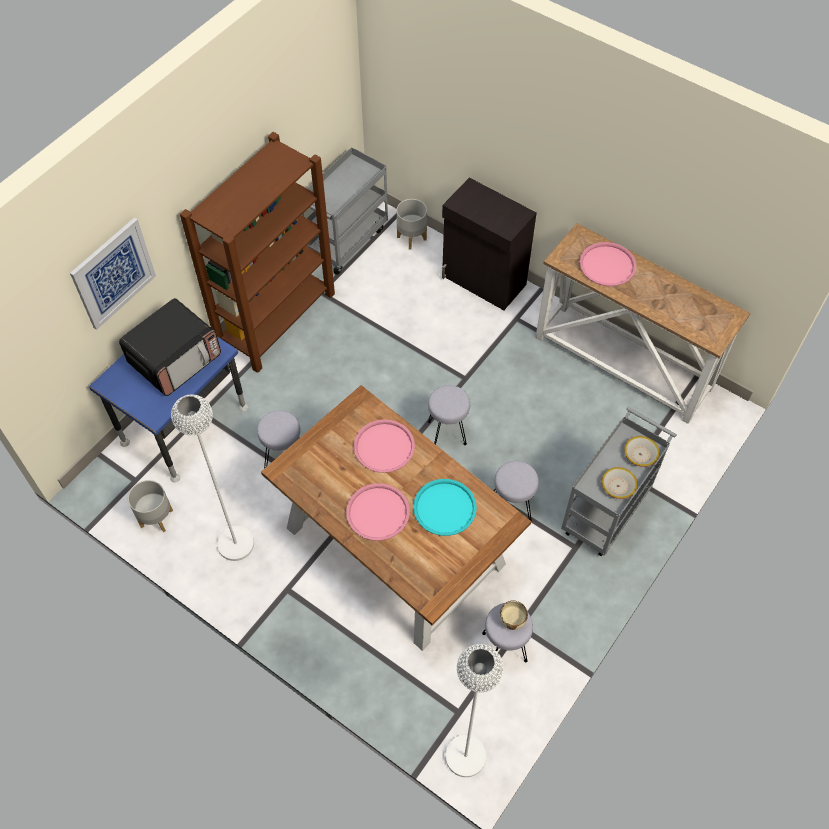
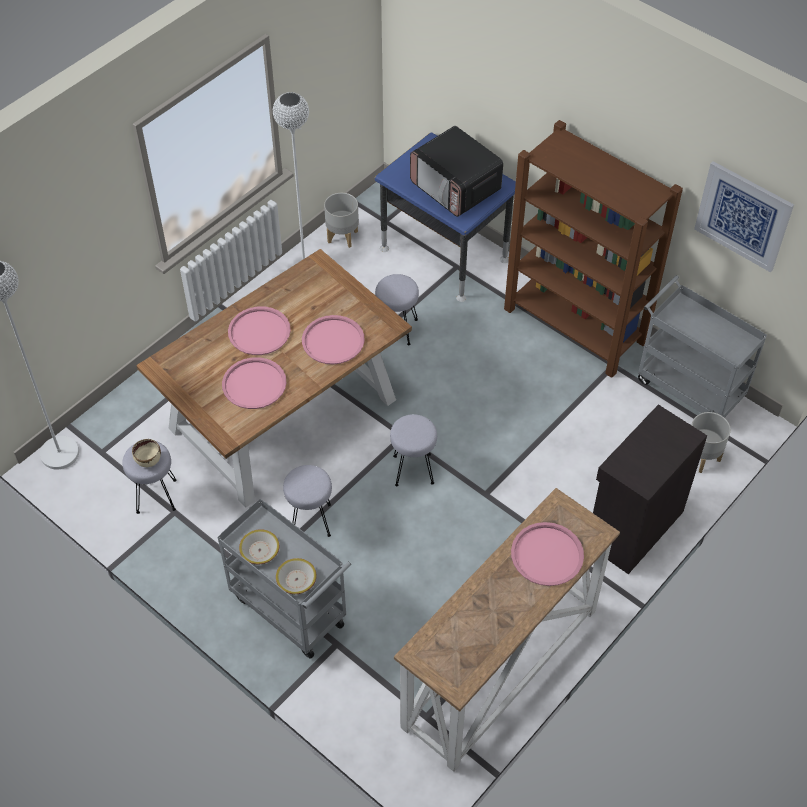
camera: 95 degrees right, 5 degrees down
(113, 273) = (490, 84): picture -> picture (743, 216)
(444, 508) = (254, 384): turquoise tray -> pink tray

